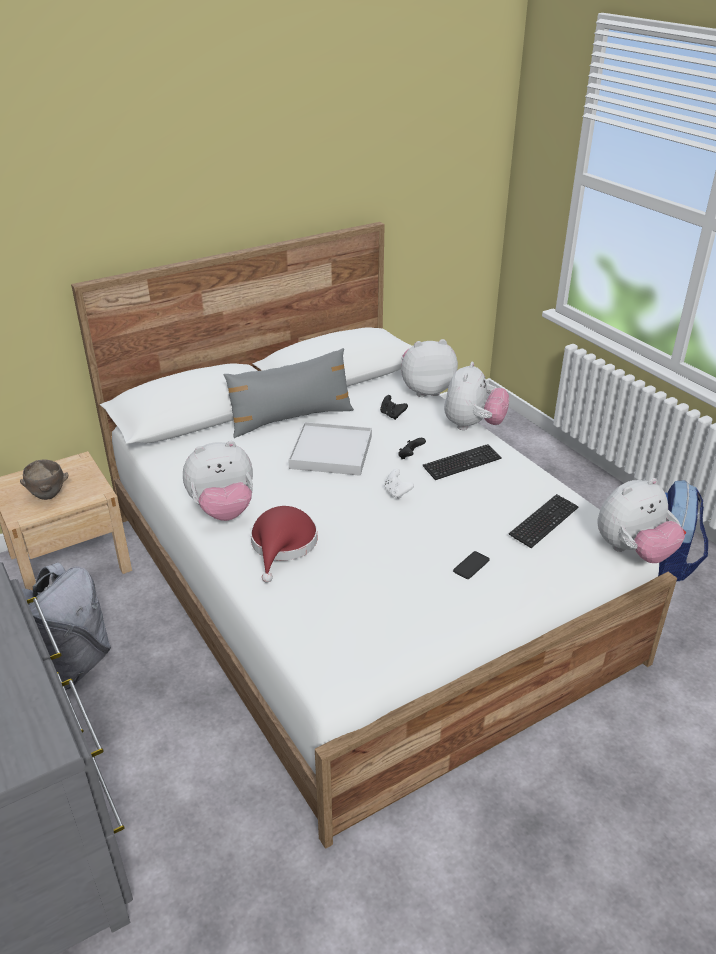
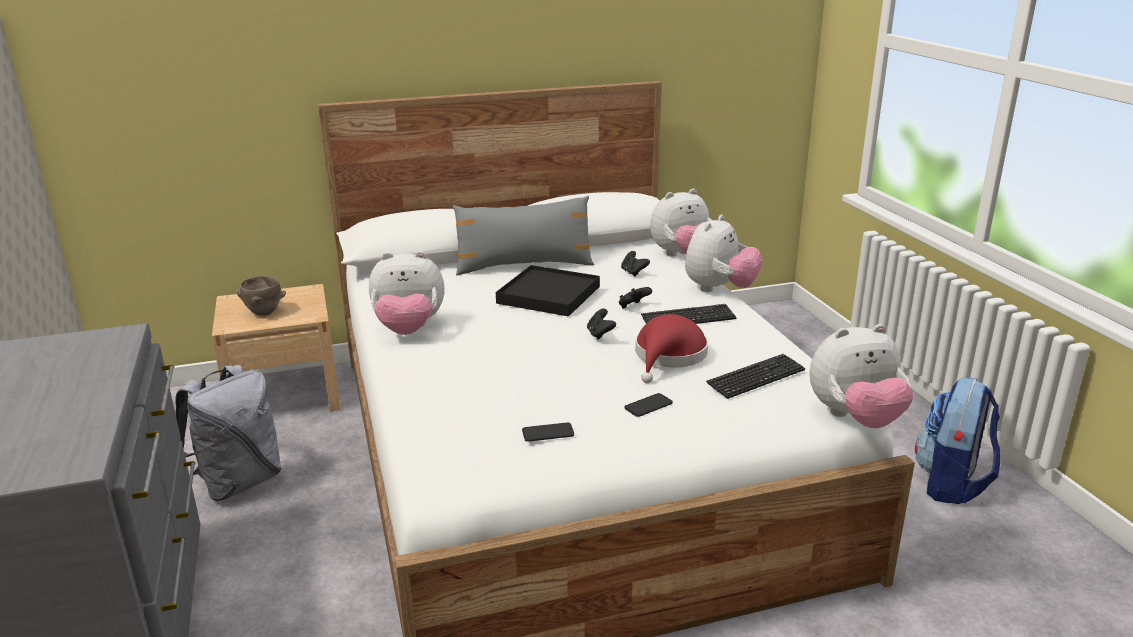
camera: 15 degrees right, 10 degrees down
(283, 545) = (449, 362): red hat -> red hat (668, 356)
(331, 452) = (549, 295): white tray -> black tray
(397, 492) = (600, 334): white game controller -> black game controller
(404, 610) = (548, 433): none -> phone
(426, 390) = (683, 256): plush toy -> plush toy turned 150 degrees clockwise

